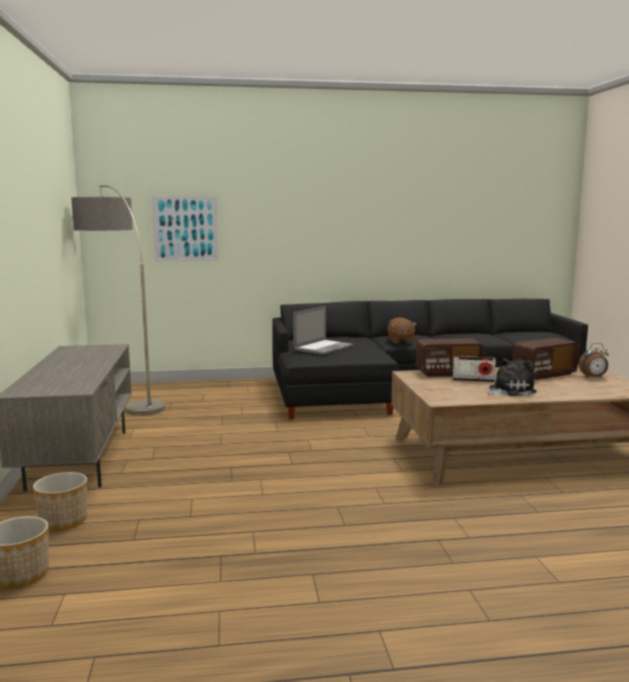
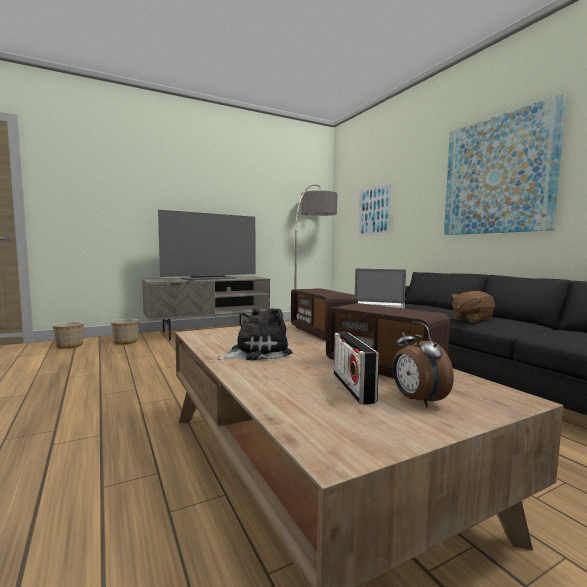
camera: 70 degrees right, 5 degrees down
(78, 365) = (209, 278): none -> television
(352, 211) = (497, 175): none -> picture
(473, 380) = (297, 340): radio -> radio (353, 387)
(509, 390) = (256, 352): plush toy -> plush toy turned 75 degrees counterclockwise

